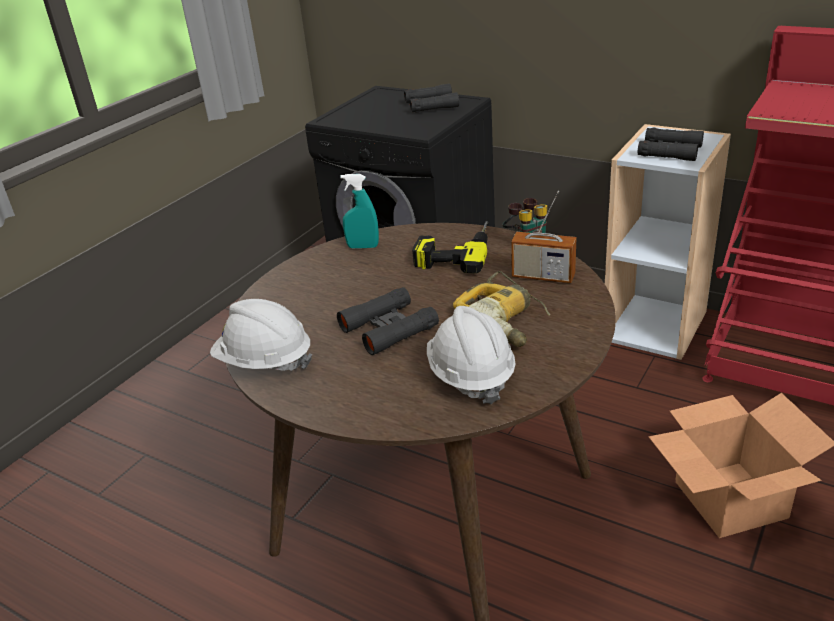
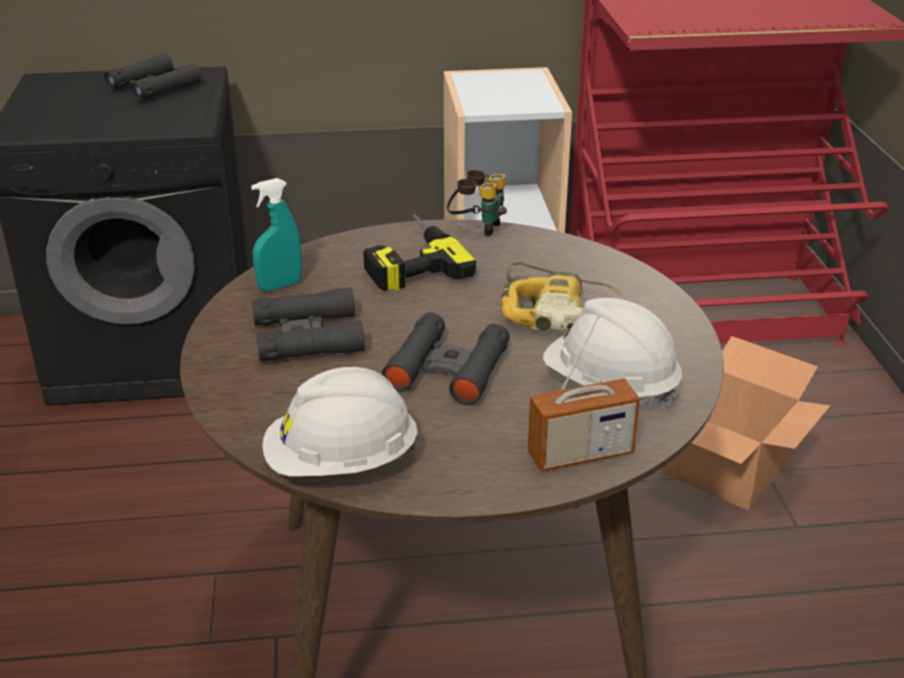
camera: 40 degrees left, 0 degrees up
(543, 276) = (546, 259): radio -> radio (580, 454)
(670, 151) = (510, 96): black binoculars -> black binoculars (308, 337)

